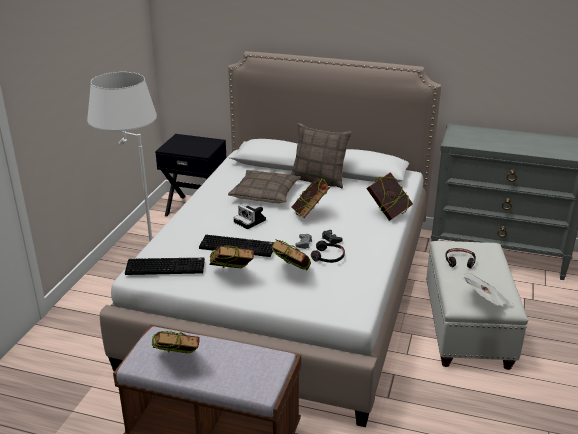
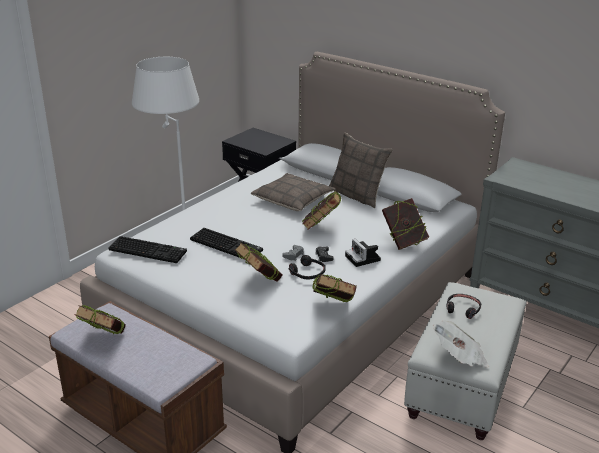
camera: 20 degrees right, 0 degrees up
(231, 276) = (201, 272): book -> book (333, 309)
(251, 221) = (258, 223): camera -> camera (363, 259)

